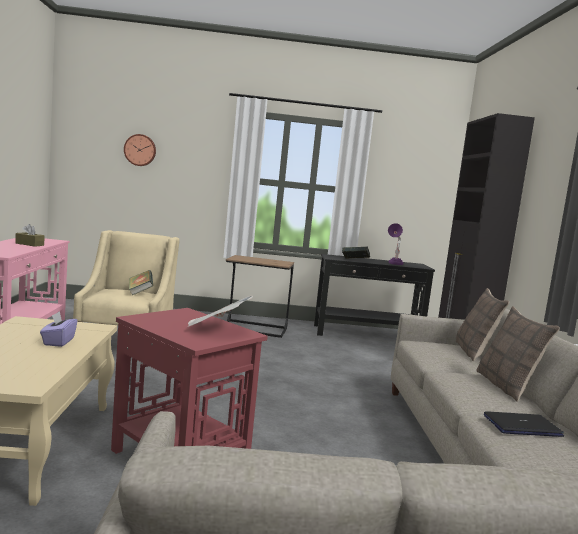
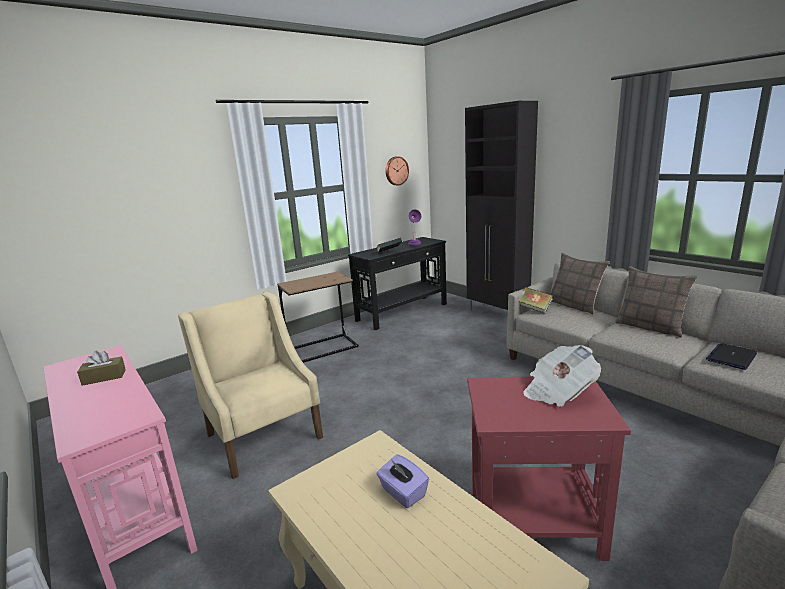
camera: 35 degrees left, 10 degrees up
(140, 150) = (114, 191): wall clock -> wall clock (396, 171)
(140, 292) = (273, 371): book -> book (534, 309)

